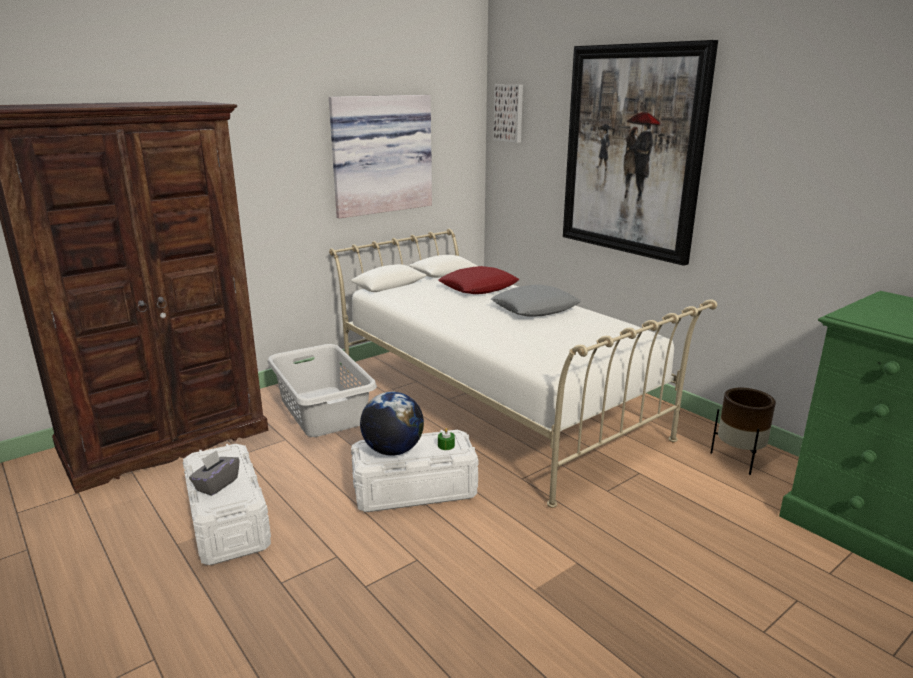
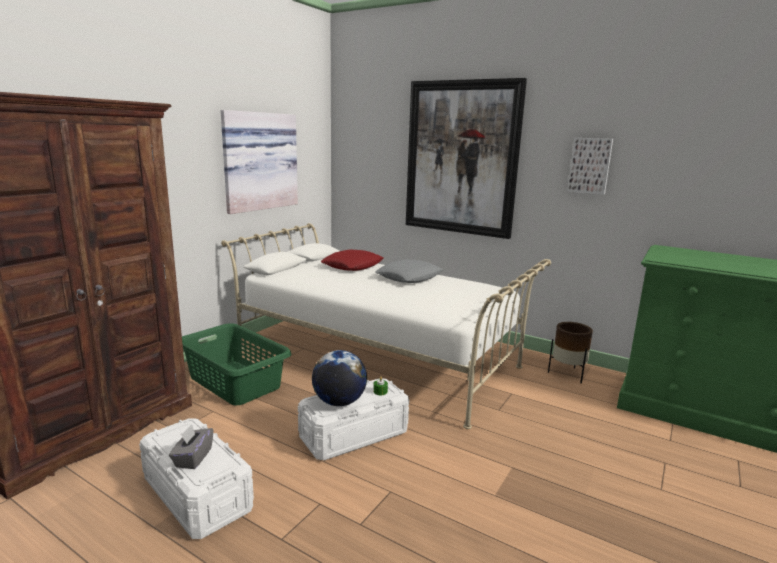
camera: 20 degrees left, 5 degrees down
(323, 410) = (235, 382): grey laundry basket -> green laundry basket
(509, 113) = (353, 132): picture -> picture (590, 165)

